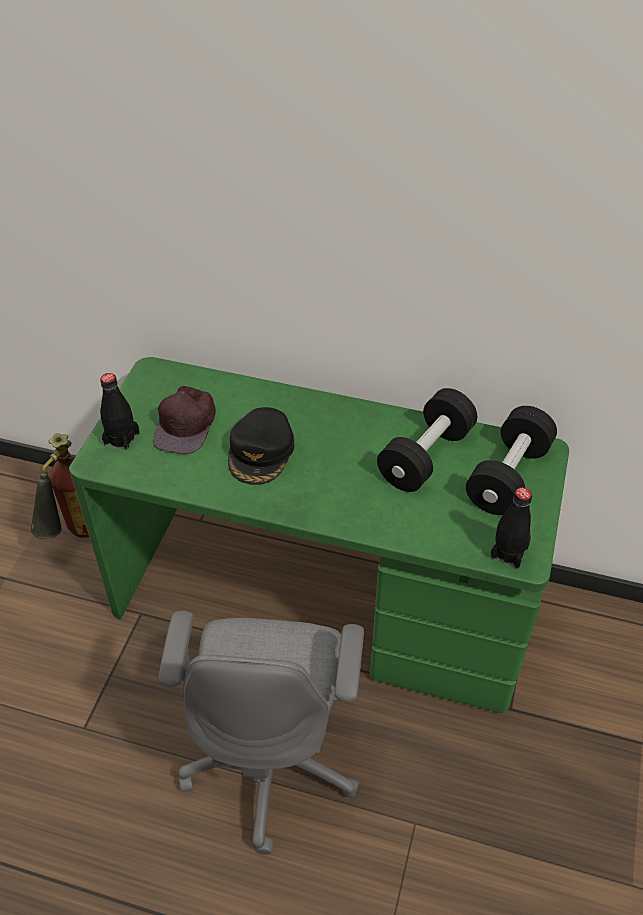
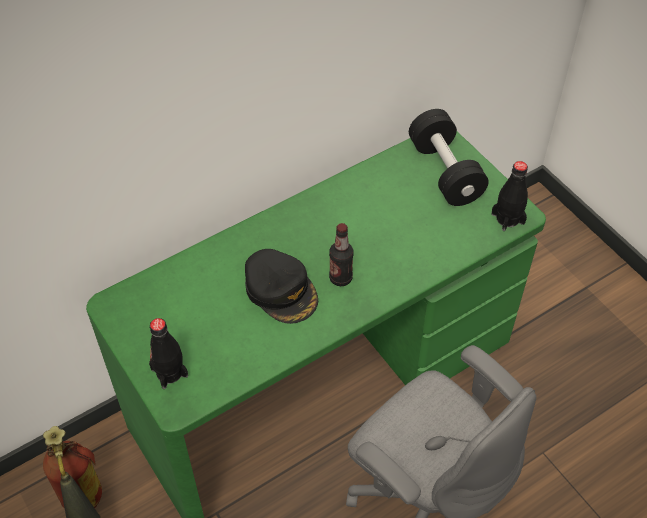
camera: 50 degrees left, 5 degrees up
(186, 424) = (200, 319): brown cap -> none
(312, 479) = (340, 278): none -> bottle
(426, 456) = (384, 200): black dumbbell -> none

